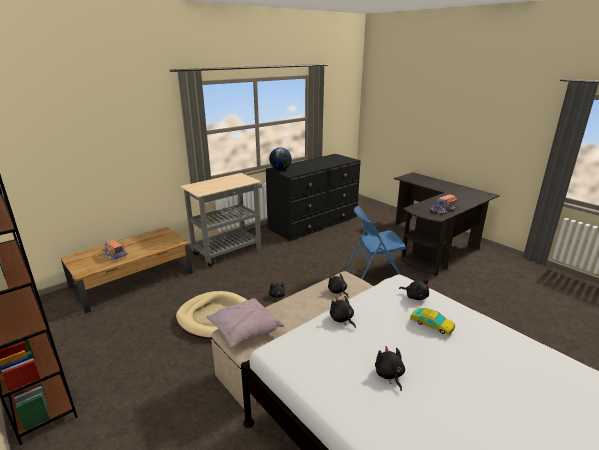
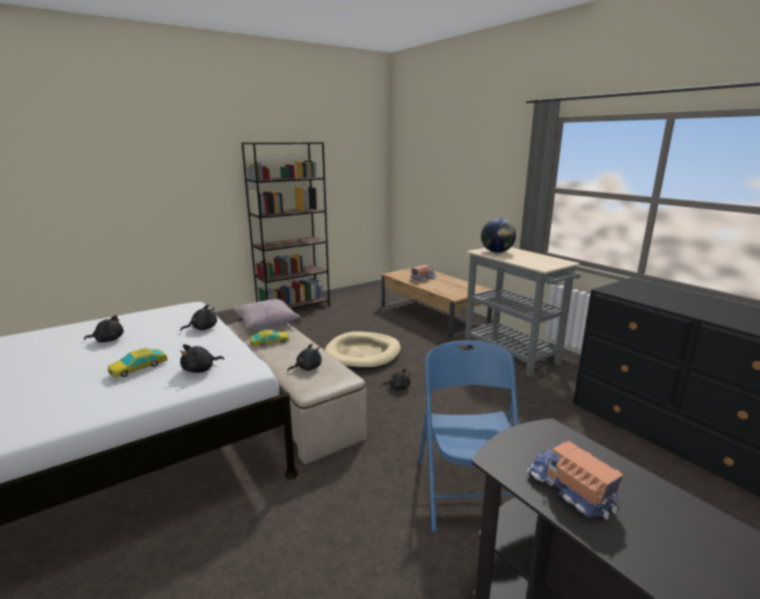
camera: 95 degrees right, 5 degrees down
(280, 169) = (636, 285): globe -> globe (496, 252)
(294, 318) = (270, 342): none -> toy car

